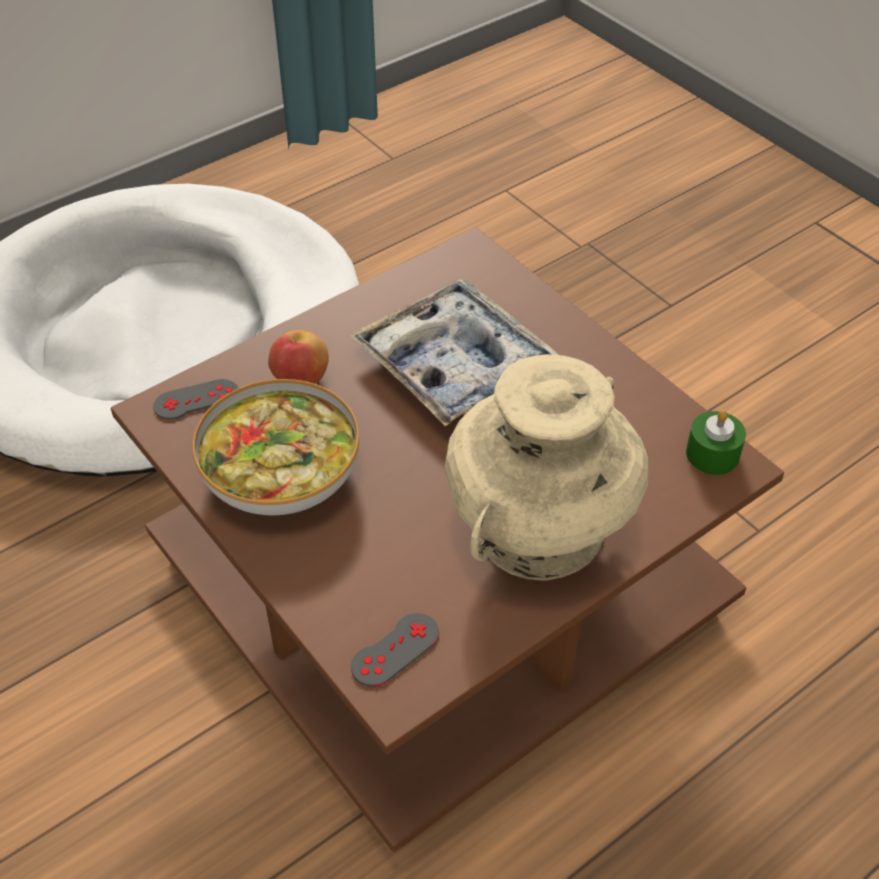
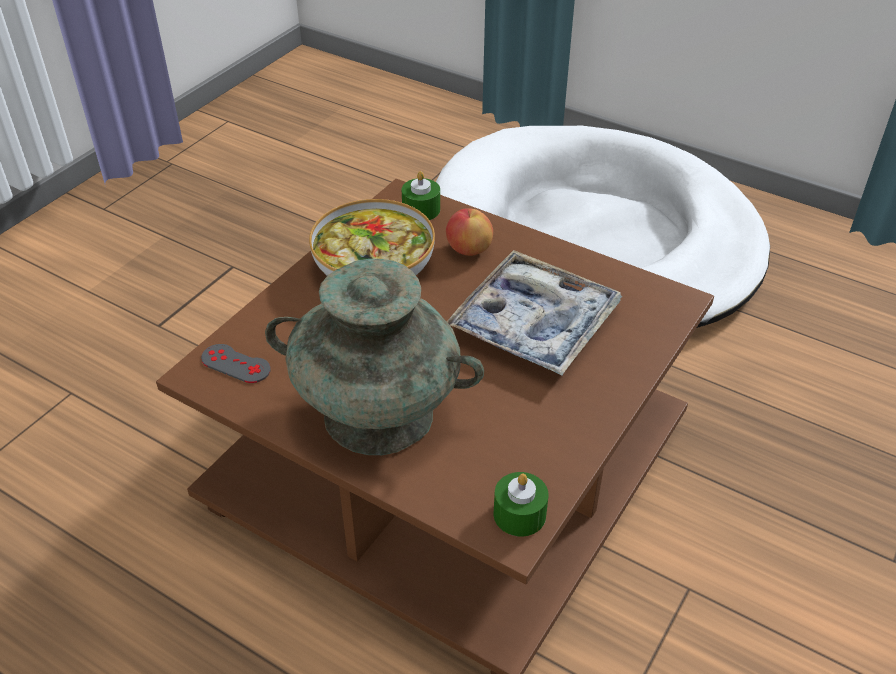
camera: 70 degrees right, 5 degrees down
(196, 400) = (421, 210): grey game controller -> green candle
(539, 530) = (377, 414): beige vase -> turquoise vase

